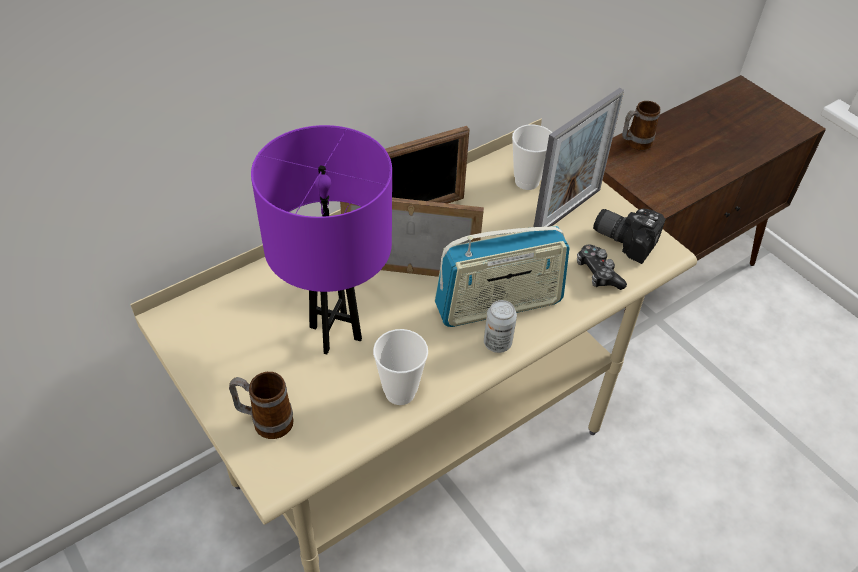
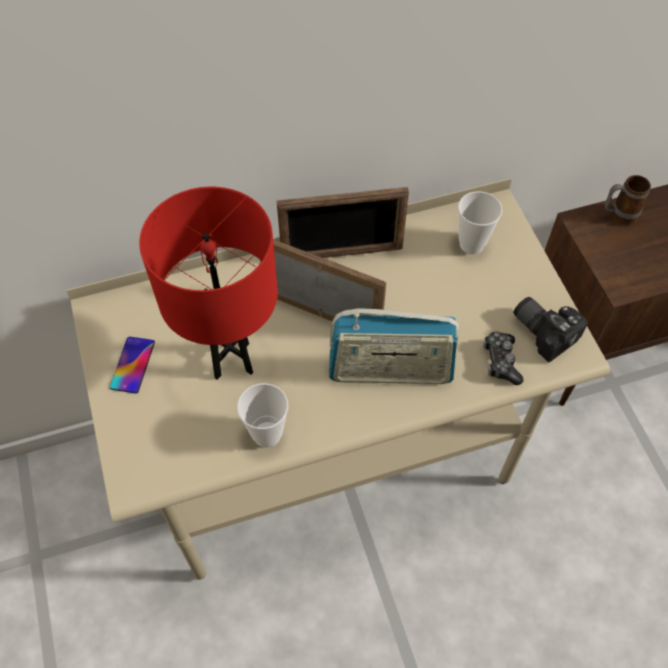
camera: 20 degrees right, 10 degrees up
(229, 362) = (132, 365): none -> phone
(265, 421) = (143, 430): mug -> none
(335, 333) = (232, 361): purple table lamp -> red table lamp
(497, 343) = (373, 409): can -> none
(567, 212) = (498, 287): picture frame -> none

